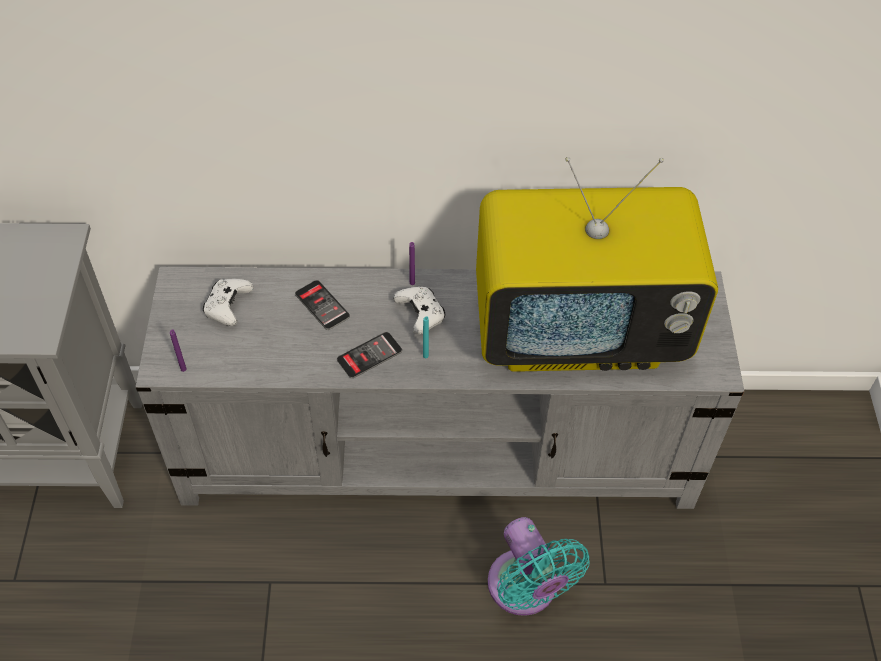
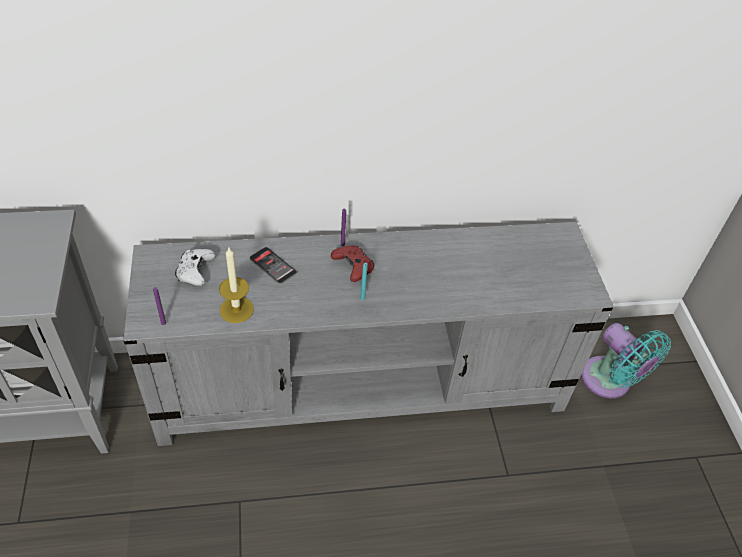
camera: 10 degrees left, 5 degrees down
(271, 359) = (236, 309): none -> candle
(369, 355) = (317, 301): phone -> none
(421, 314) = (353, 267): white game controller -> red game controller
(525, 590) = (447, 486): turquoise fan -> turquoise fan (609, 382)
(580, 331) = (480, 271): television -> none

